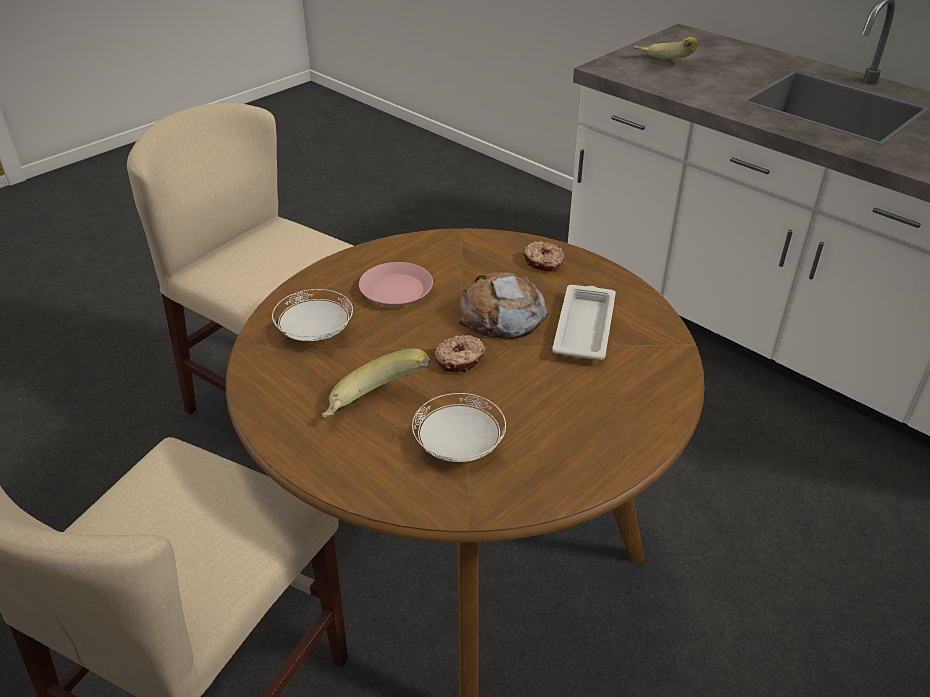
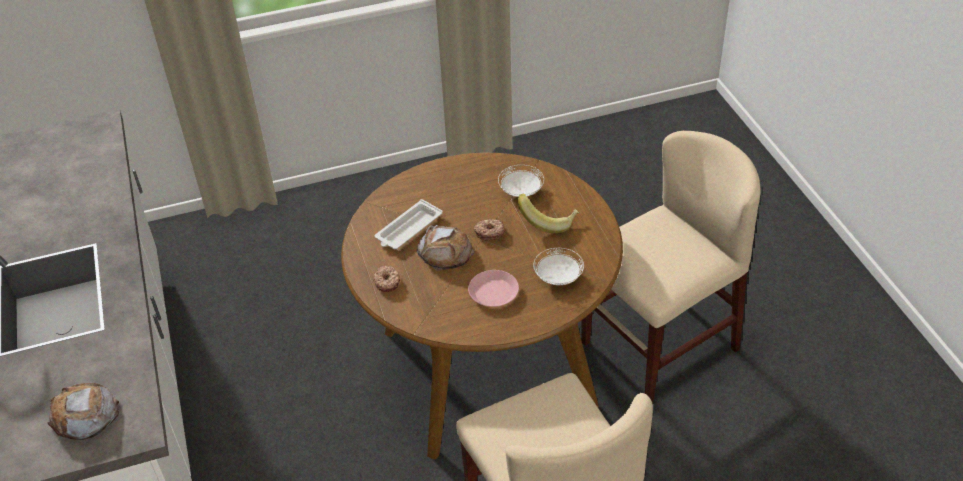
camera: 150 degrees left, 5 degrees up
(661, 64) = (84, 415): banana -> bread

